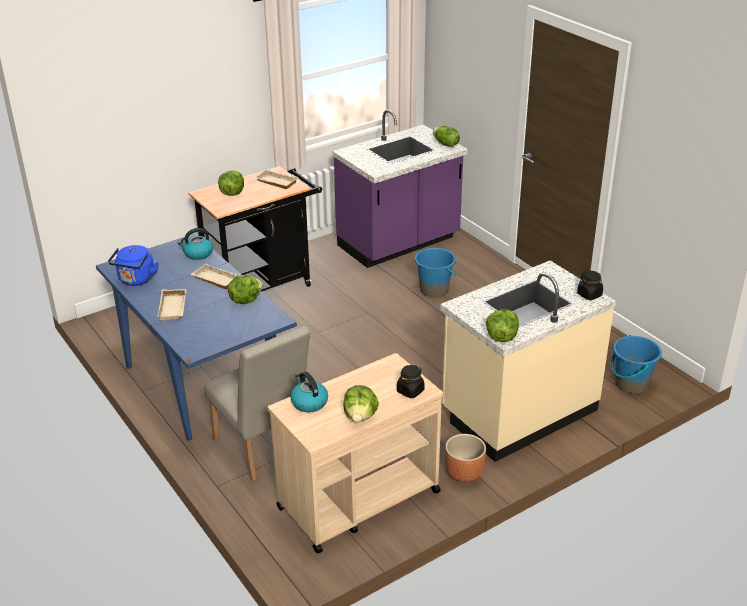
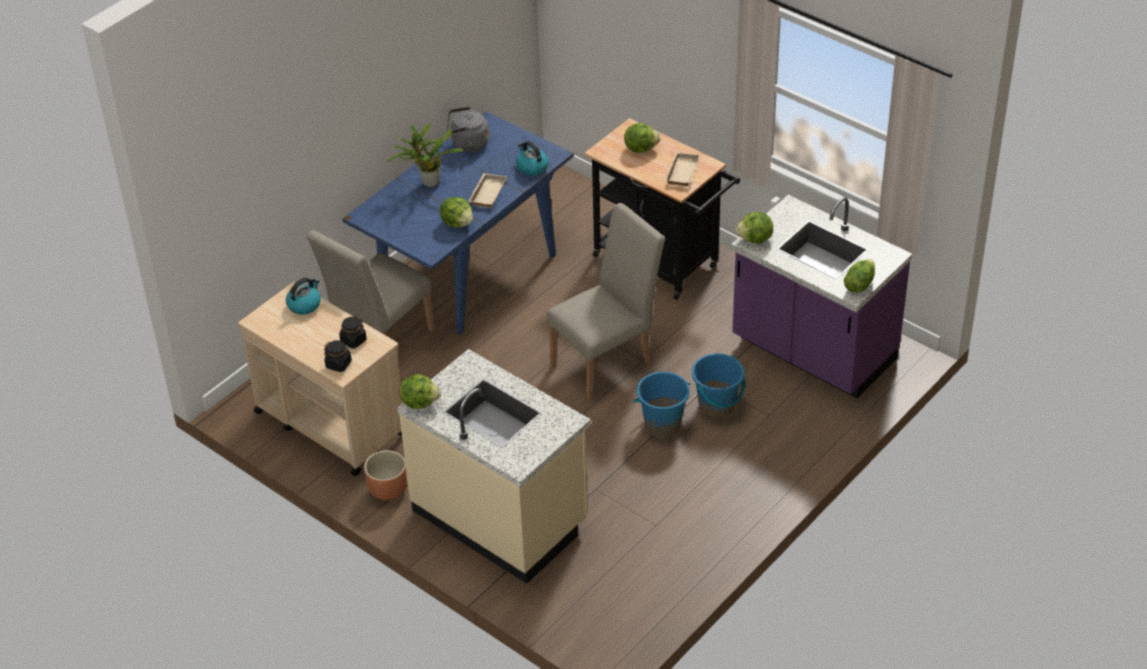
camera: 75 degrees right, 10 degrees up
(136, 280) = (467, 144): blue kettle -> grey kettle
(174, 308) = (428, 182): beige tray -> potted plant
(360, 328) = (608, 361): none -> beige chair
(360, 416) = (293, 340): lettuce -> lettuce (755, 239)
(589, 295) = (524, 459): black jar -> black jar (353, 341)
(631, 384) = (587, 610): blue bucket -> blue bucket (662, 423)

